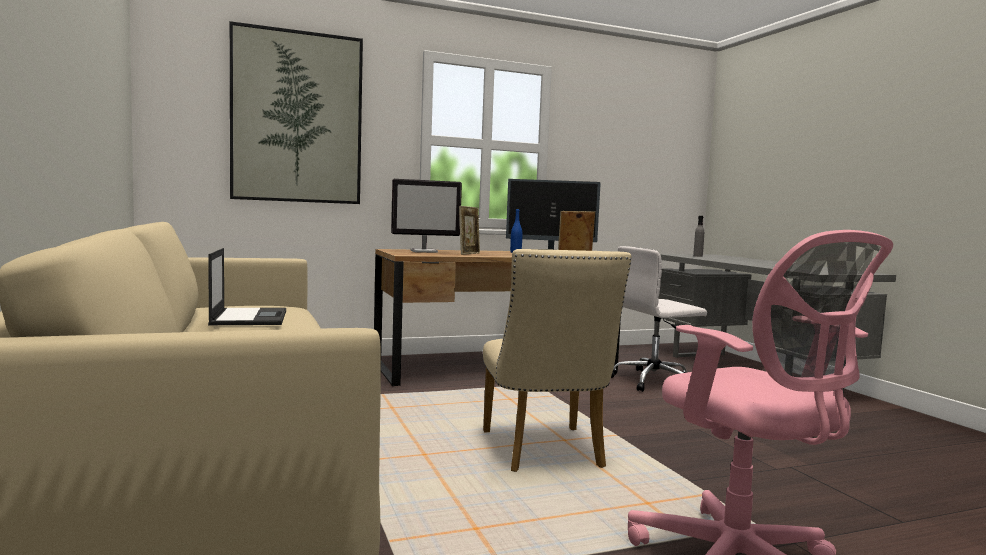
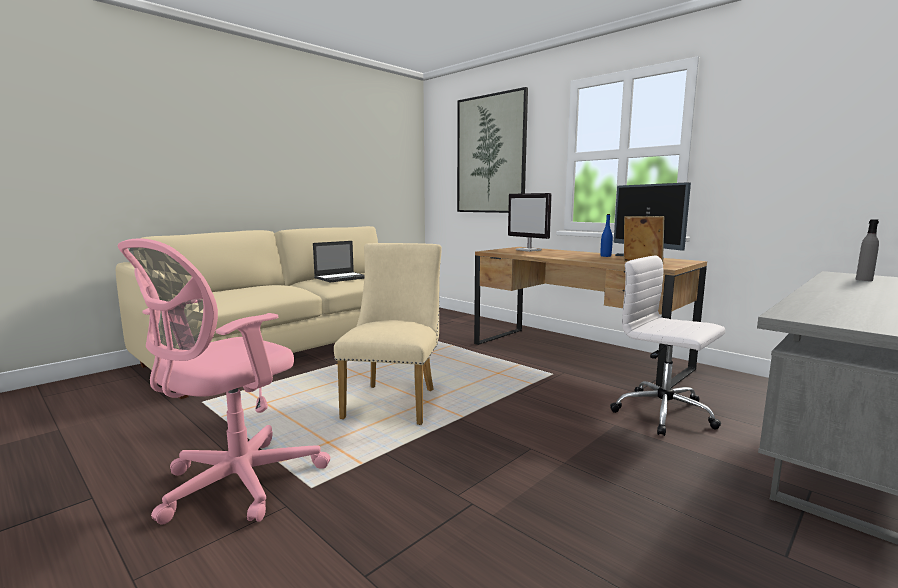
camera: 65 degrees right, 5 degrees up
(469, 254) = (544, 254): picture frame -> none
(545, 453) = (395, 401): beige chair -> beige chair turned 135 degrees clockwise

